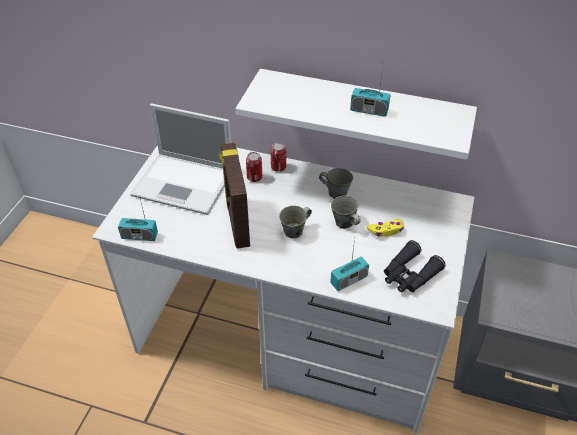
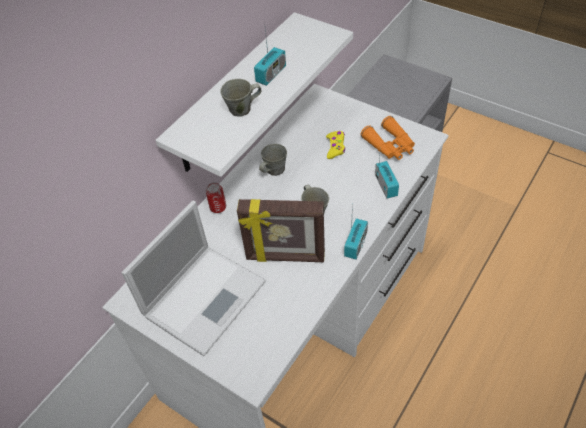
camera: 70 degrees left, 5 degrees up
(139, 236) = (274, 353): radio -> radio (356, 244)
(254, 177) = (224, 230): can -> none
(344, 223) = (316, 173): grey mug -> grey mug (242, 109)
(409, 275) = (390, 145): black binoculars -> orange binoculars

